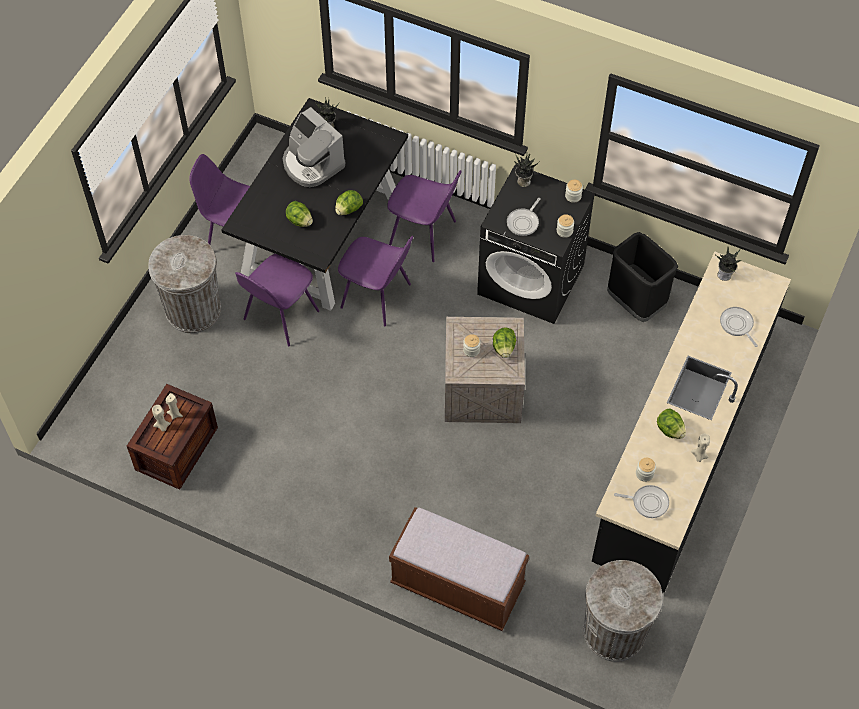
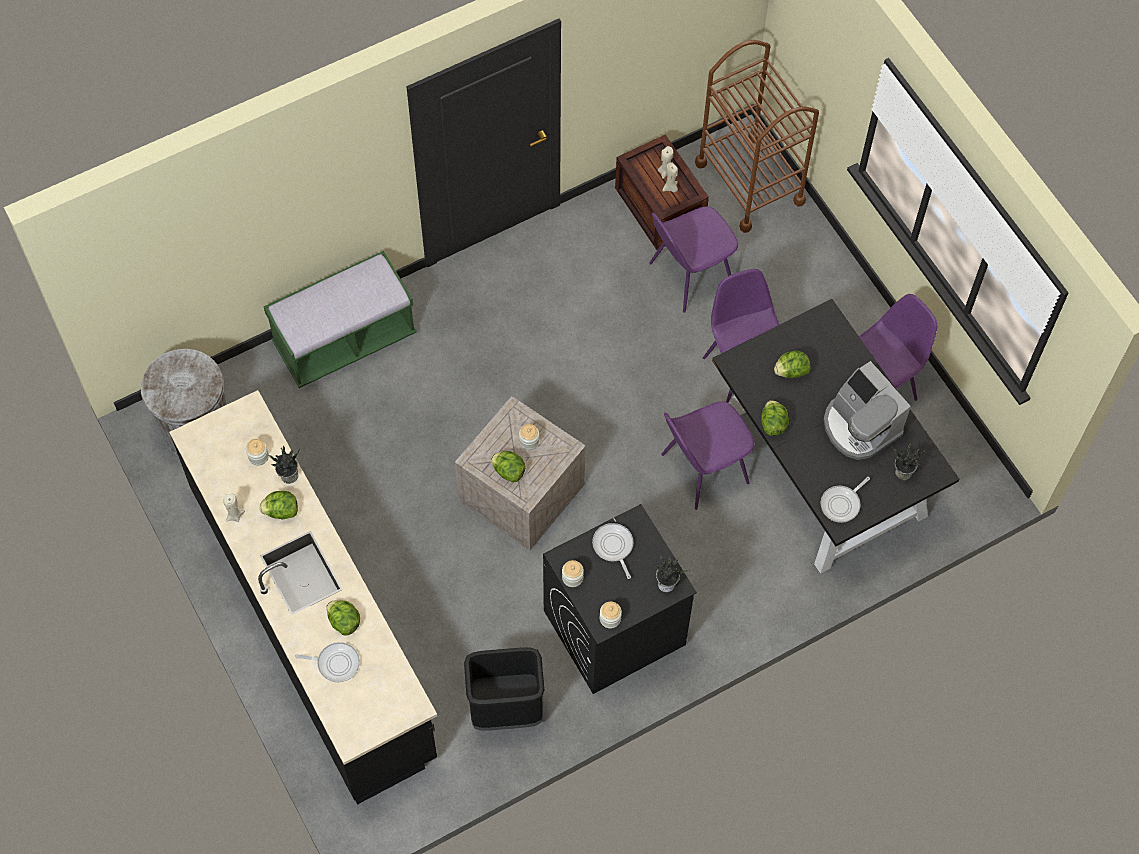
camera: 125 degrees right, 5 degrees up
(110, 403) = (750, 182): none -> brown cart
(193, 310) = (809, 302): grey trash can -> none
(312, 164) = (859, 426): coffee machine -> coffee machine turned 120 degrees counterclockwise
(424, 234) = (749, 564): purple chair -> purple chair (689, 276)
(457, 585) = (345, 340): brown bench -> green bench
(647, 502) = (230, 438): frying pan -> frying pan (842, 504)
(707, 339) = (344, 621): none -> lettuce
(725, 275) = (400, 699): potted plant -> potted plant (288, 476)

